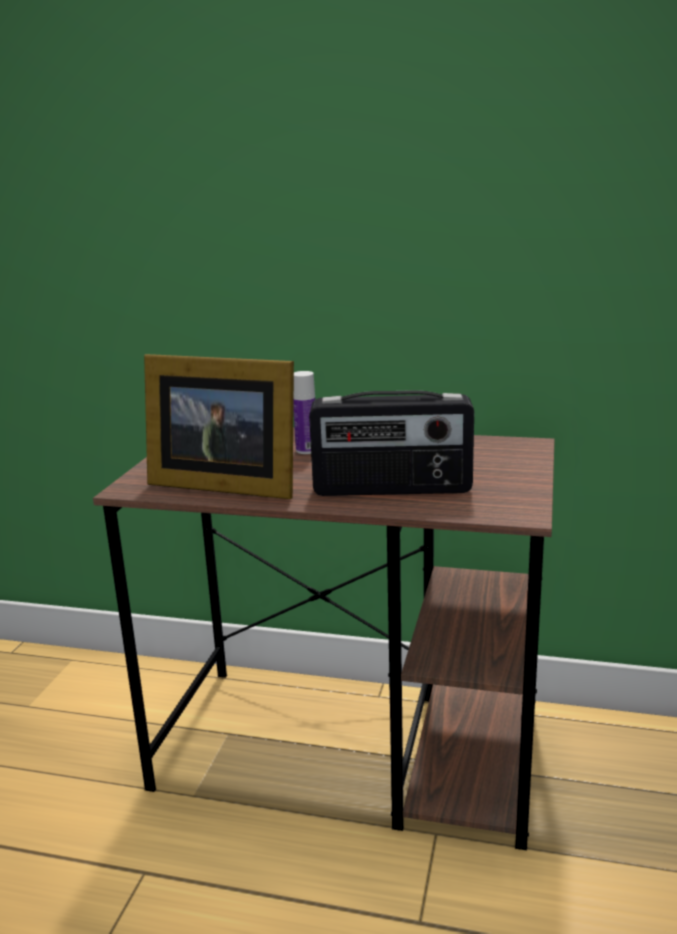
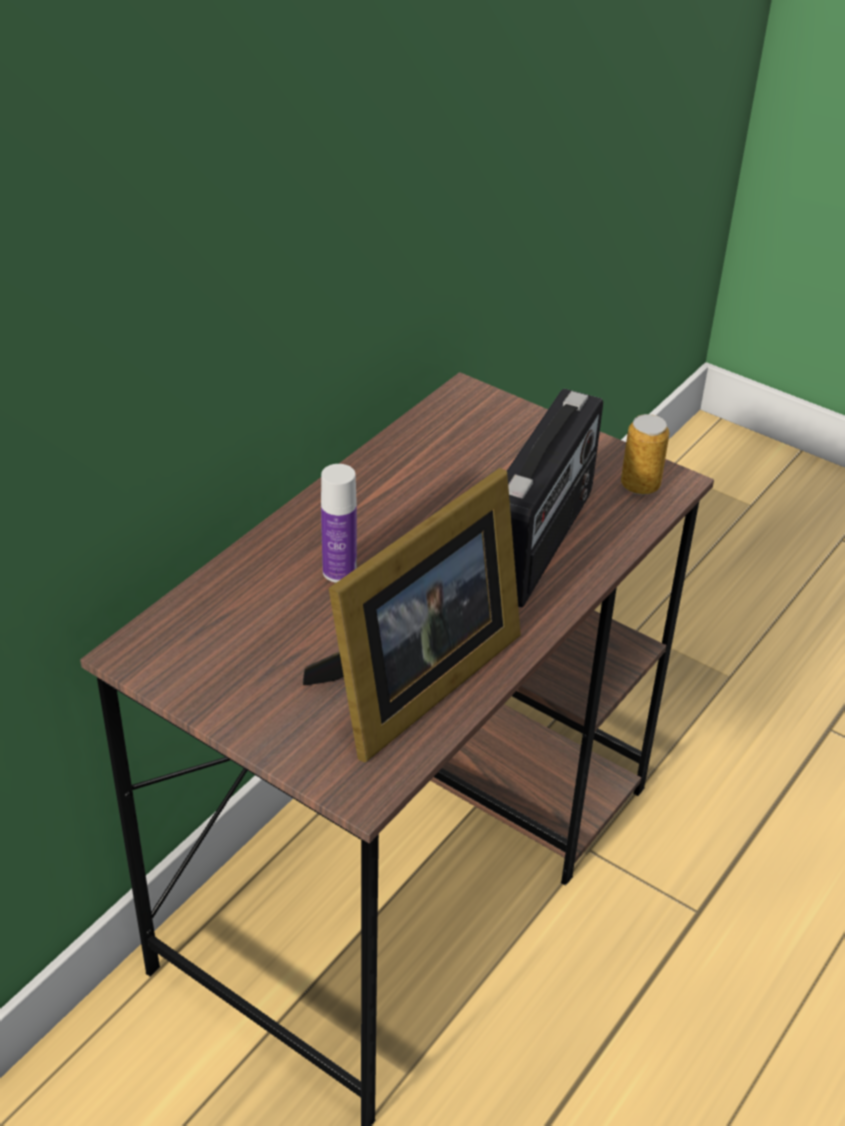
camera: 70 degrees left, 20 degrees up
(502, 505) = (640, 485): none -> can

